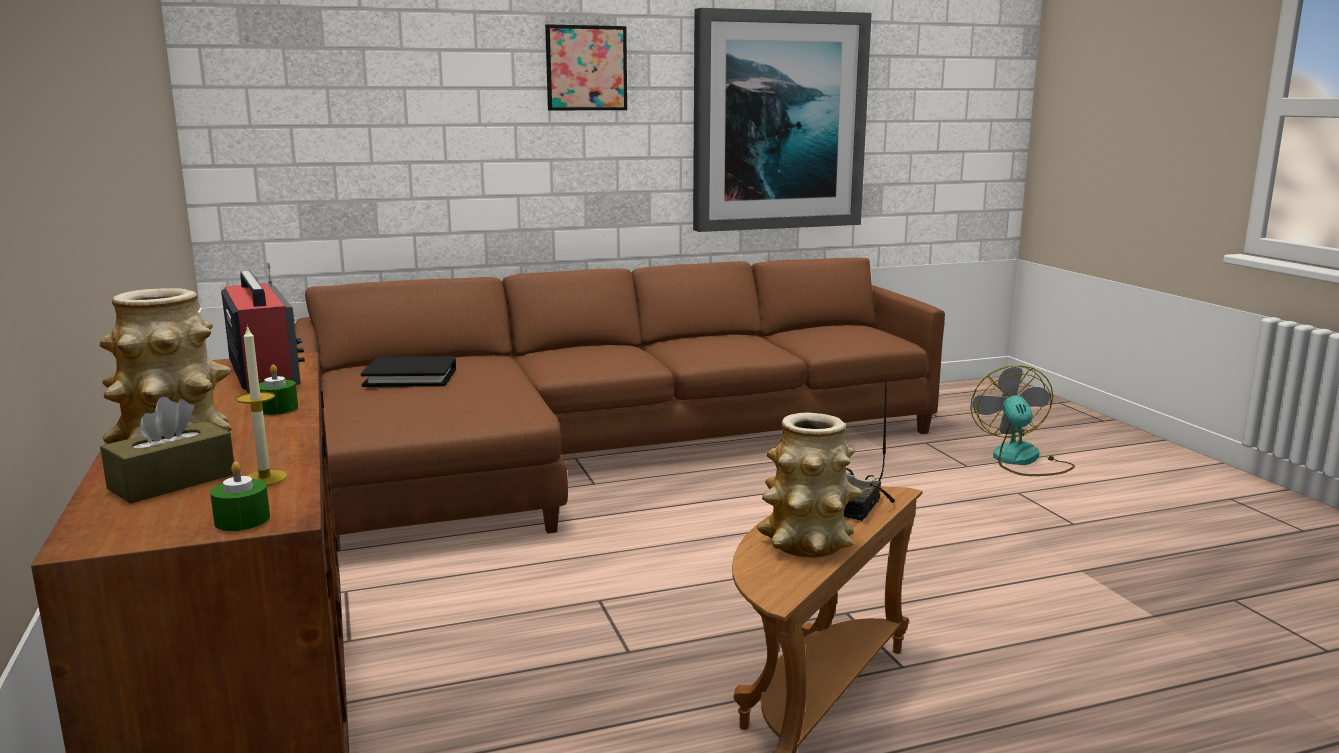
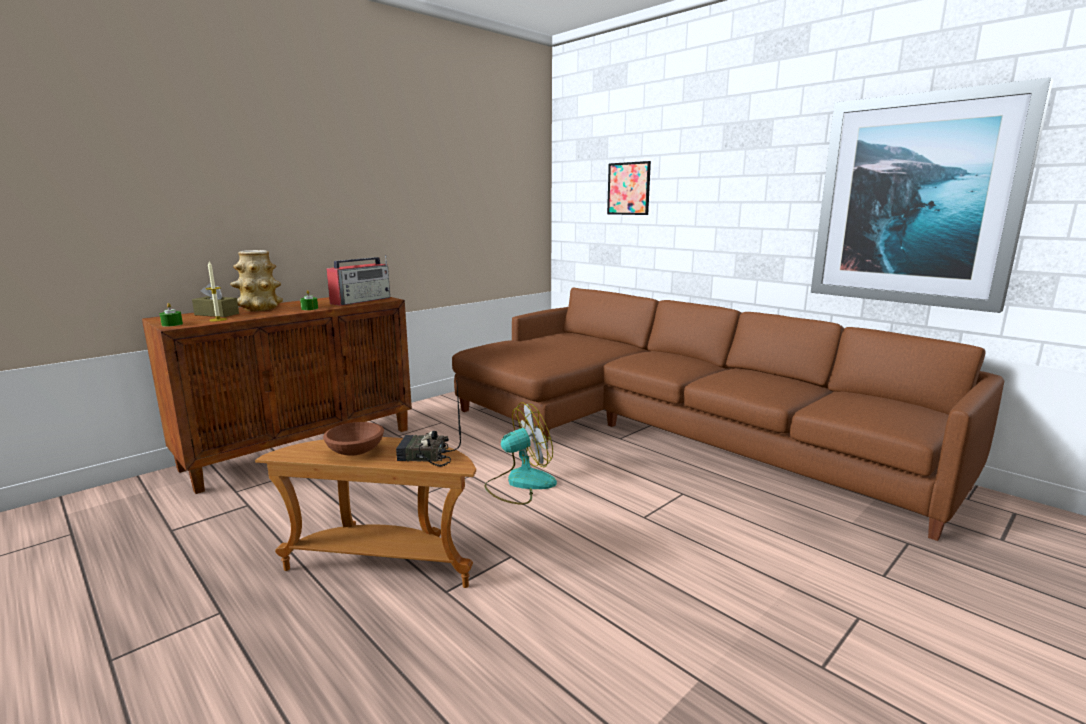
camera: 65 degrees right, 0 degrees up
(410, 377) = (559, 341): black book -> none
(586, 68) = (745, 160): picture -> picture (628, 188)
(807, 544) = (355, 452): vase -> brown bowl
(1021, 461) = (963, 612): fan -> fan (520, 483)

